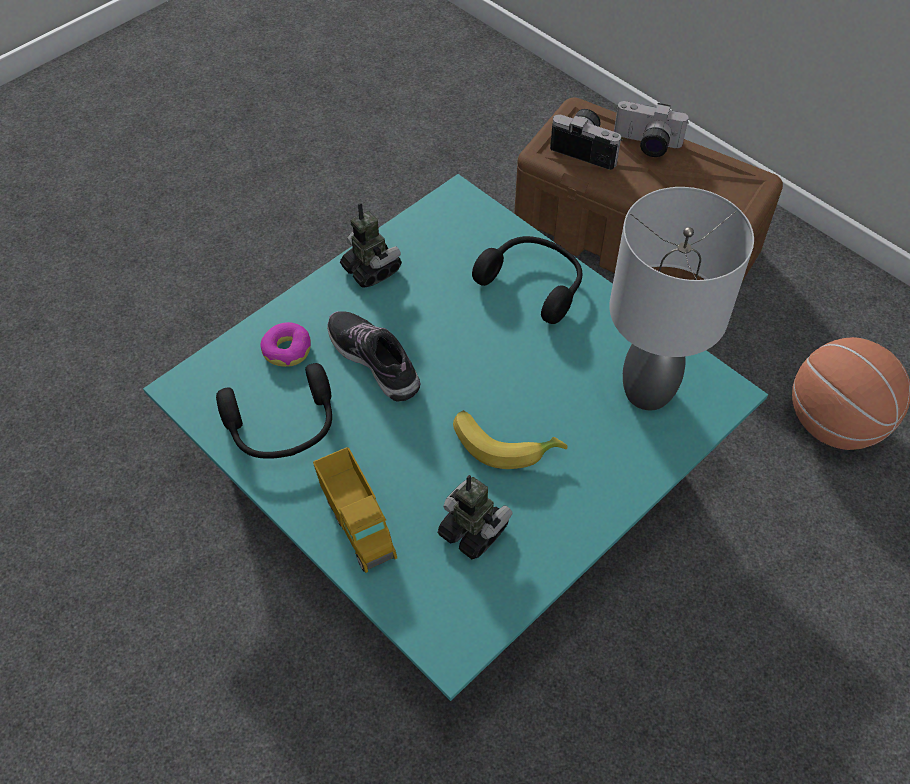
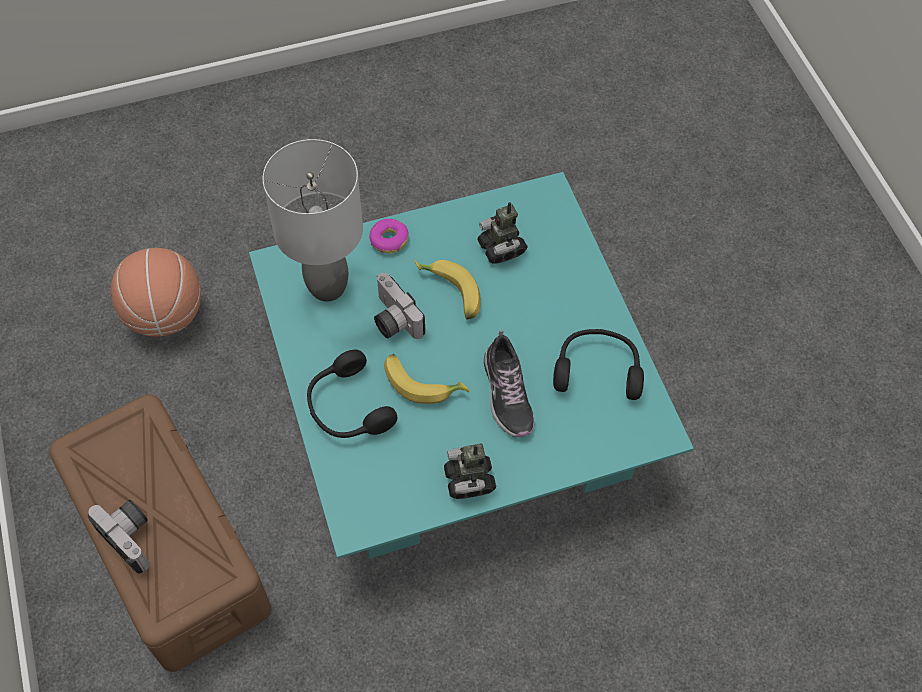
camera: 155 degrees left, 5 degrees up
(287, 350) = (570, 433): donut -> donut (388, 240)
(357, 523) = (573, 282): toy truck -> none
(472, 336) = (422, 382): none -> banana
(587, 148) = (187, 559): camera -> camera (392, 320)

